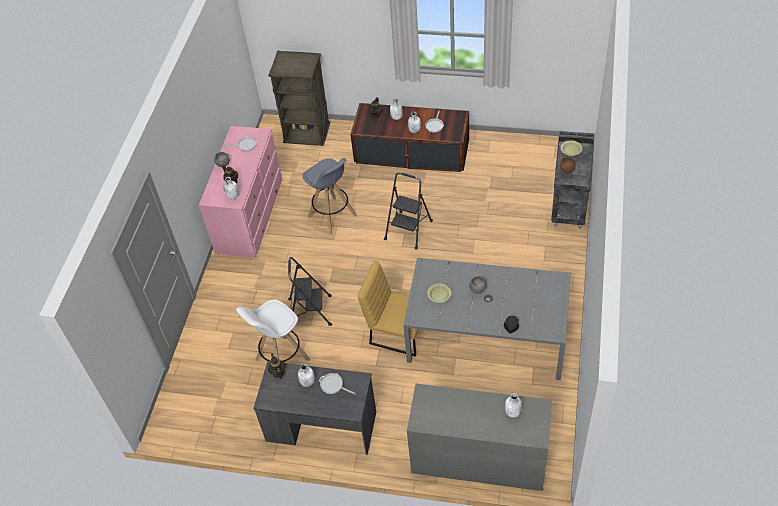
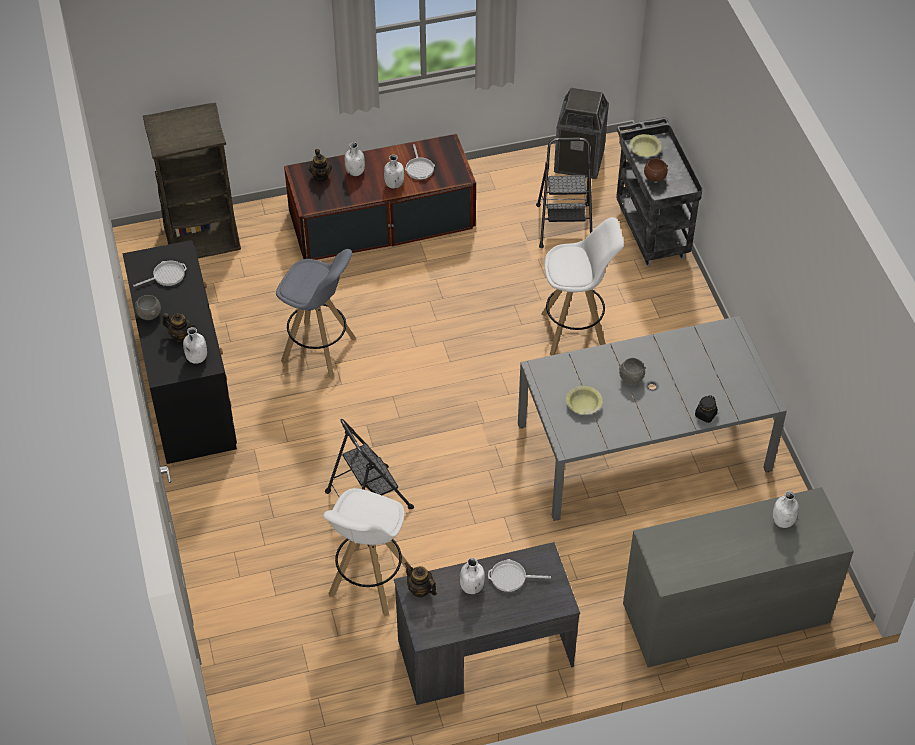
camera: 30 degrees left, 0 degrees up
(250, 215) = (187, 388): pink dresser -> black dresser
(397, 333) = (516, 485): yellow chair -> none
(409, 228) = (445, 332): black step ladder -> black step ladder (564, 223)
(487, 252) = (576, 331): none -> white stool
(549, 150) = (579, 161): none -> trash can

